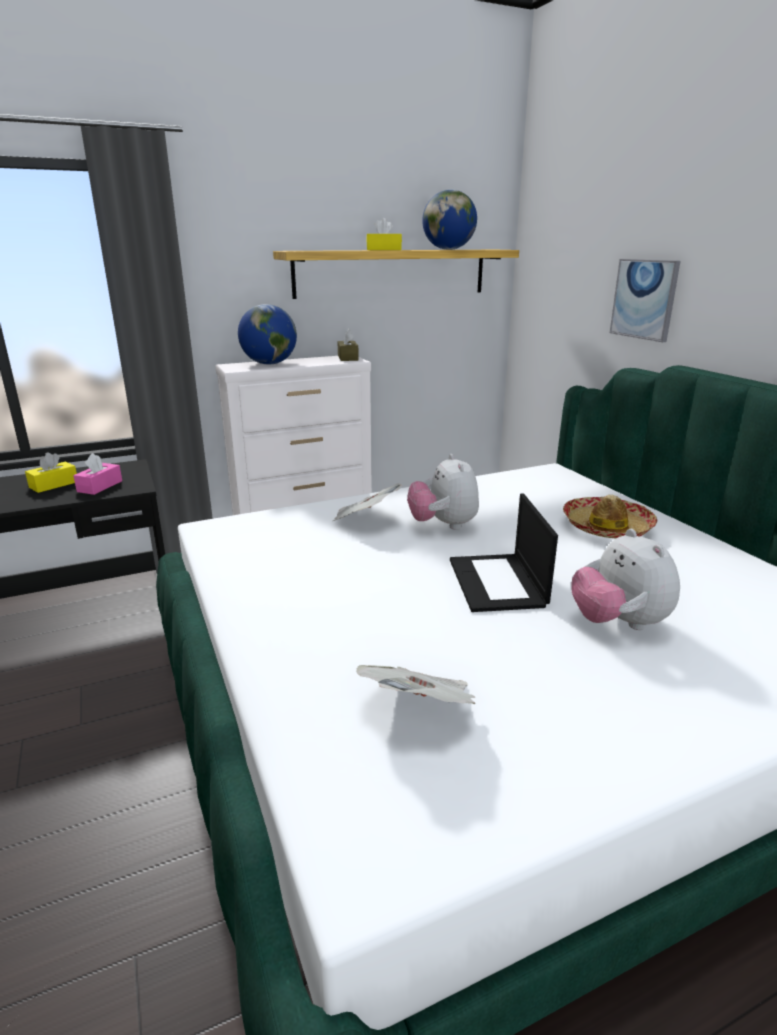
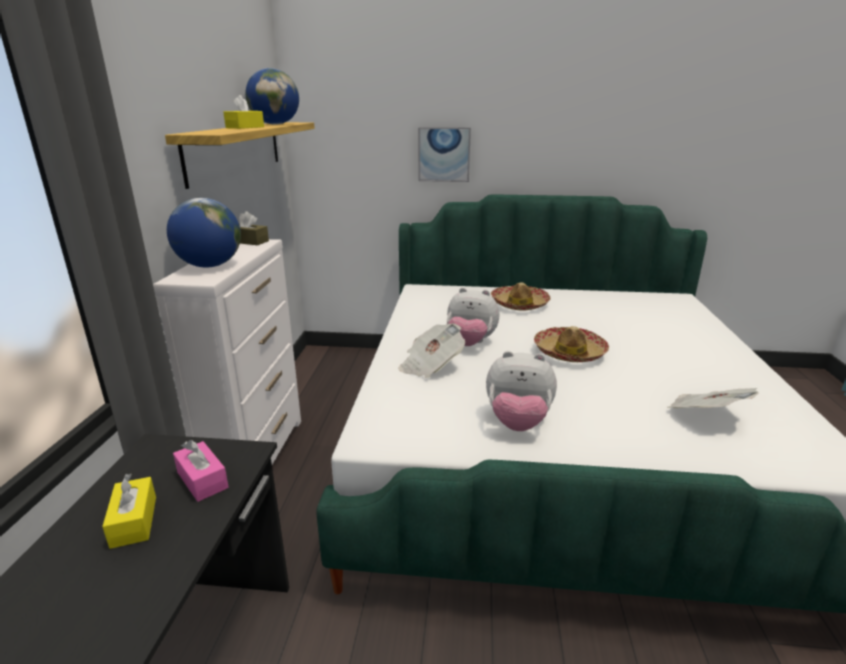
camera: 60 degrees left, 0 degrees up
(498, 583) = (569, 353): laptop -> hat
(618, 623) = (633, 339): plush toy -> plush toy (517, 422)

